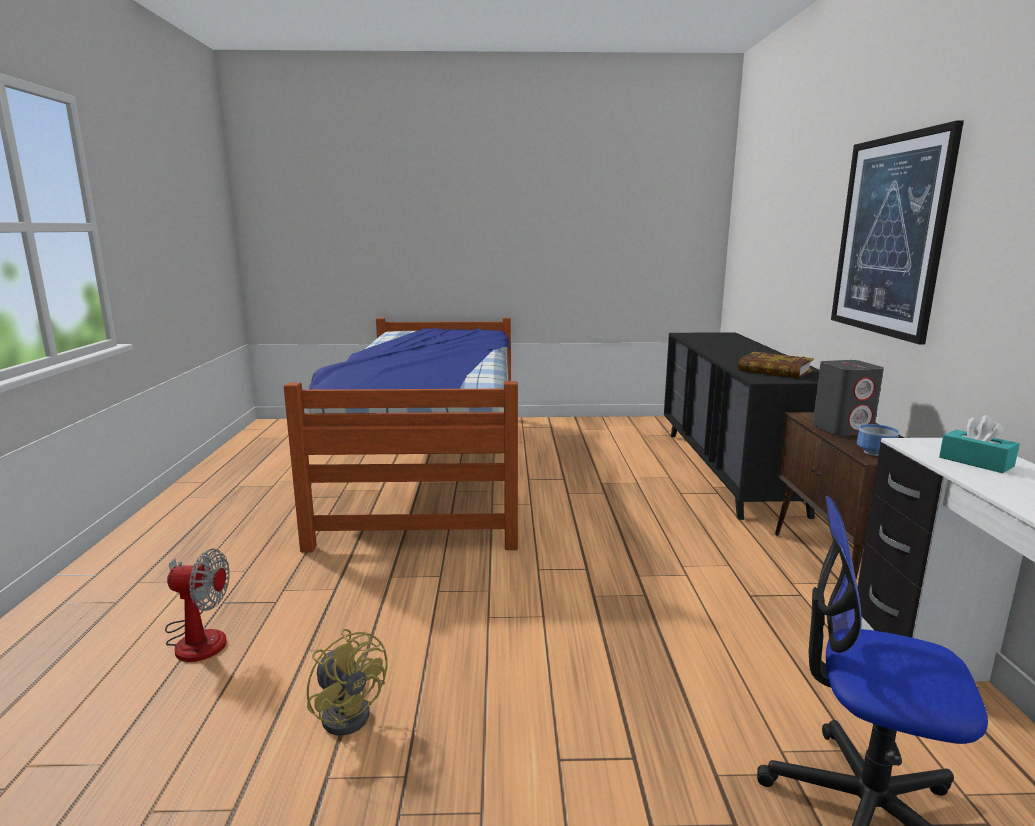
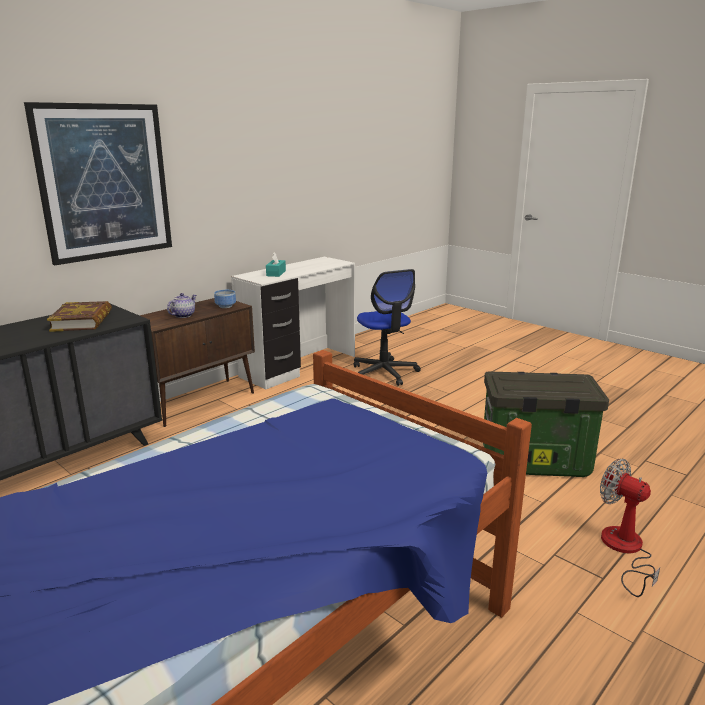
camera: 135 degrees left, 5 degrees up
(349, 711) = (533, 462): yellow fan -> storage box
(842, 429) = (183, 315): grey speaker -> teapot

